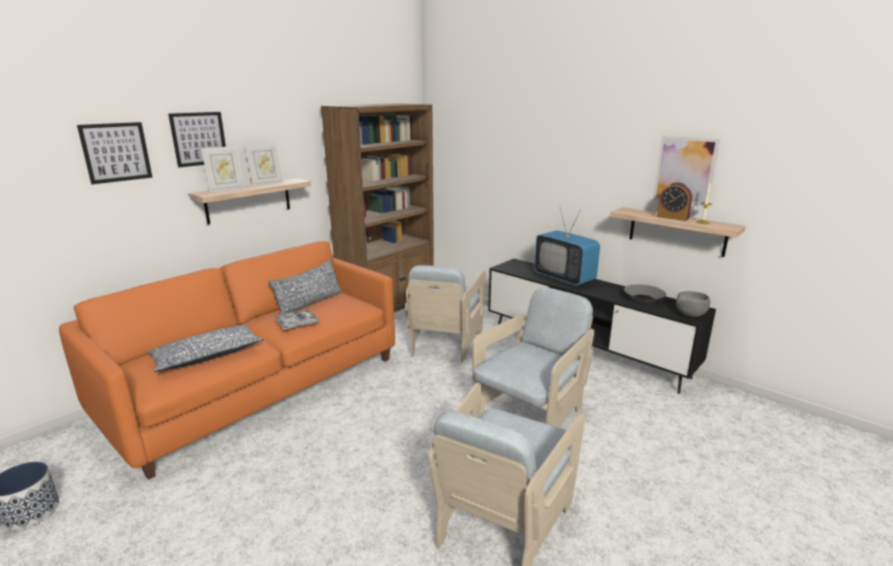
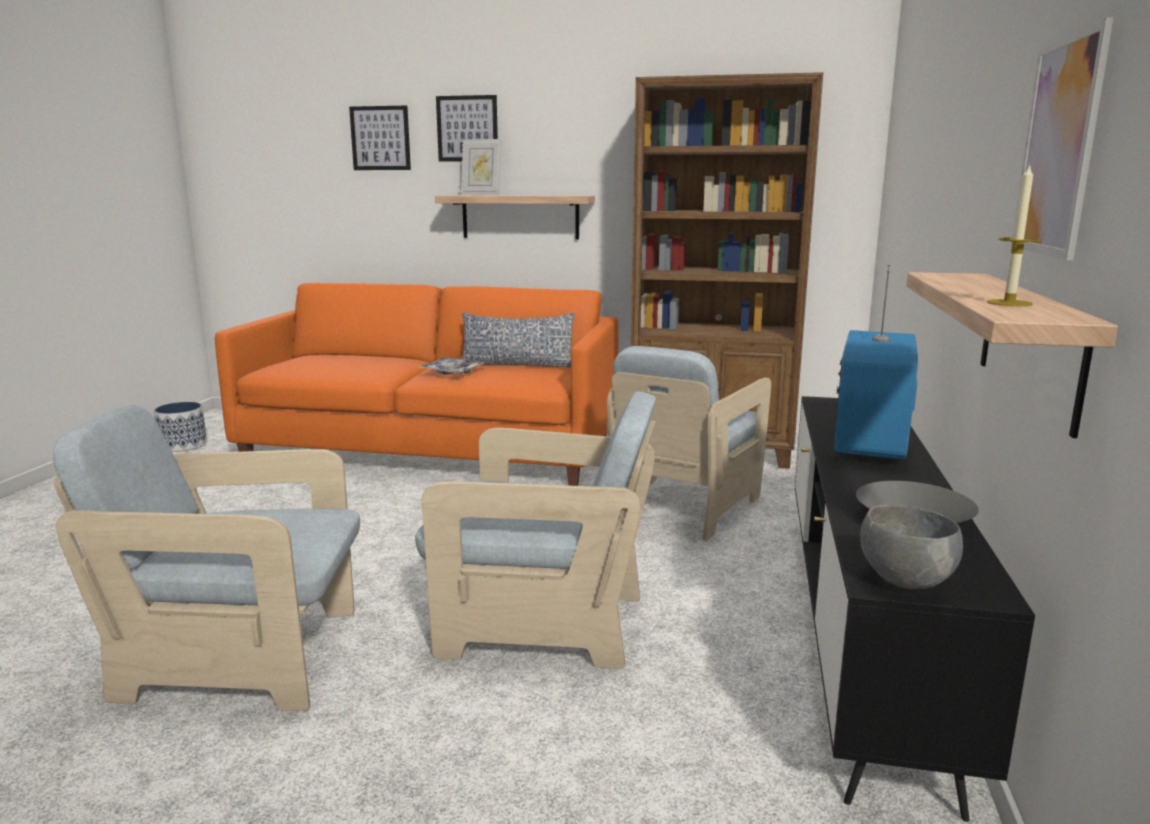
camera: 60 degrees right, 5 degrees down
(207, 356) = (339, 366): pillow -> none
(267, 184) = (535, 195): picture frame -> none
(445, 342) = (683, 506): beige armchair -> beige armchair turned 45 degrees counterclockwise
(672, 217) = (985, 291): alarm clock -> none

